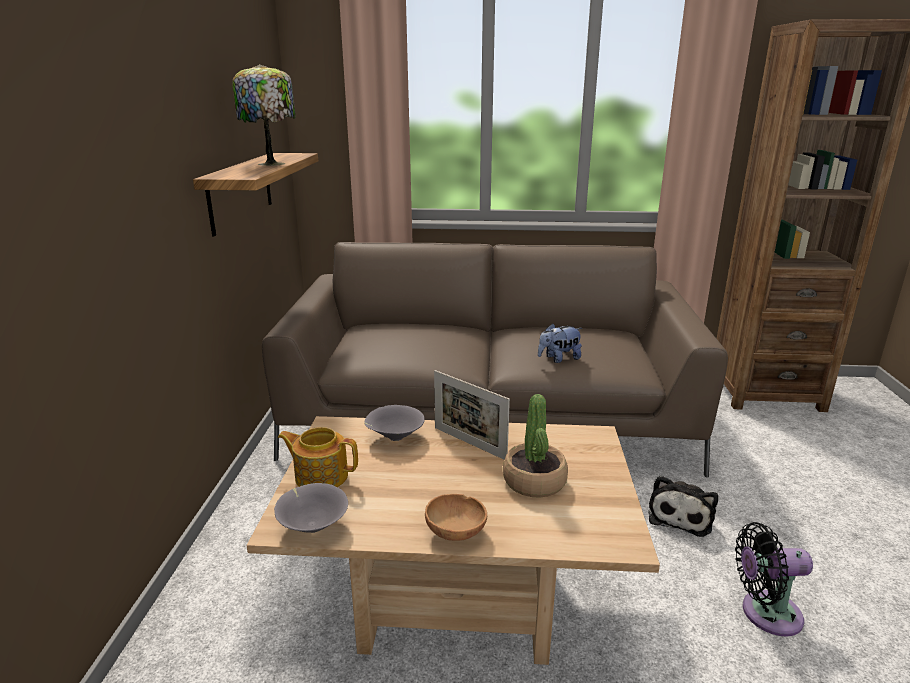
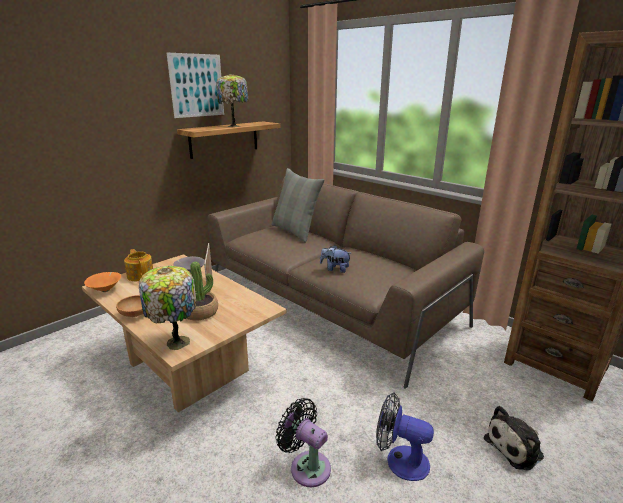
camera: 40 degrees right, 0 degrees up
(204, 88) = (197, 85): none -> picture
(313, 526) = (106, 290): grey bowl -> orange bowl
(412, 328) = (295, 231): none -> grey pillow
(594, 533) = (176, 342): none -> table lamp
(680, 515) = (349, 396): plush toy -> plush toy (516, 447)
(811, 548) = (400, 460): none -> fan

